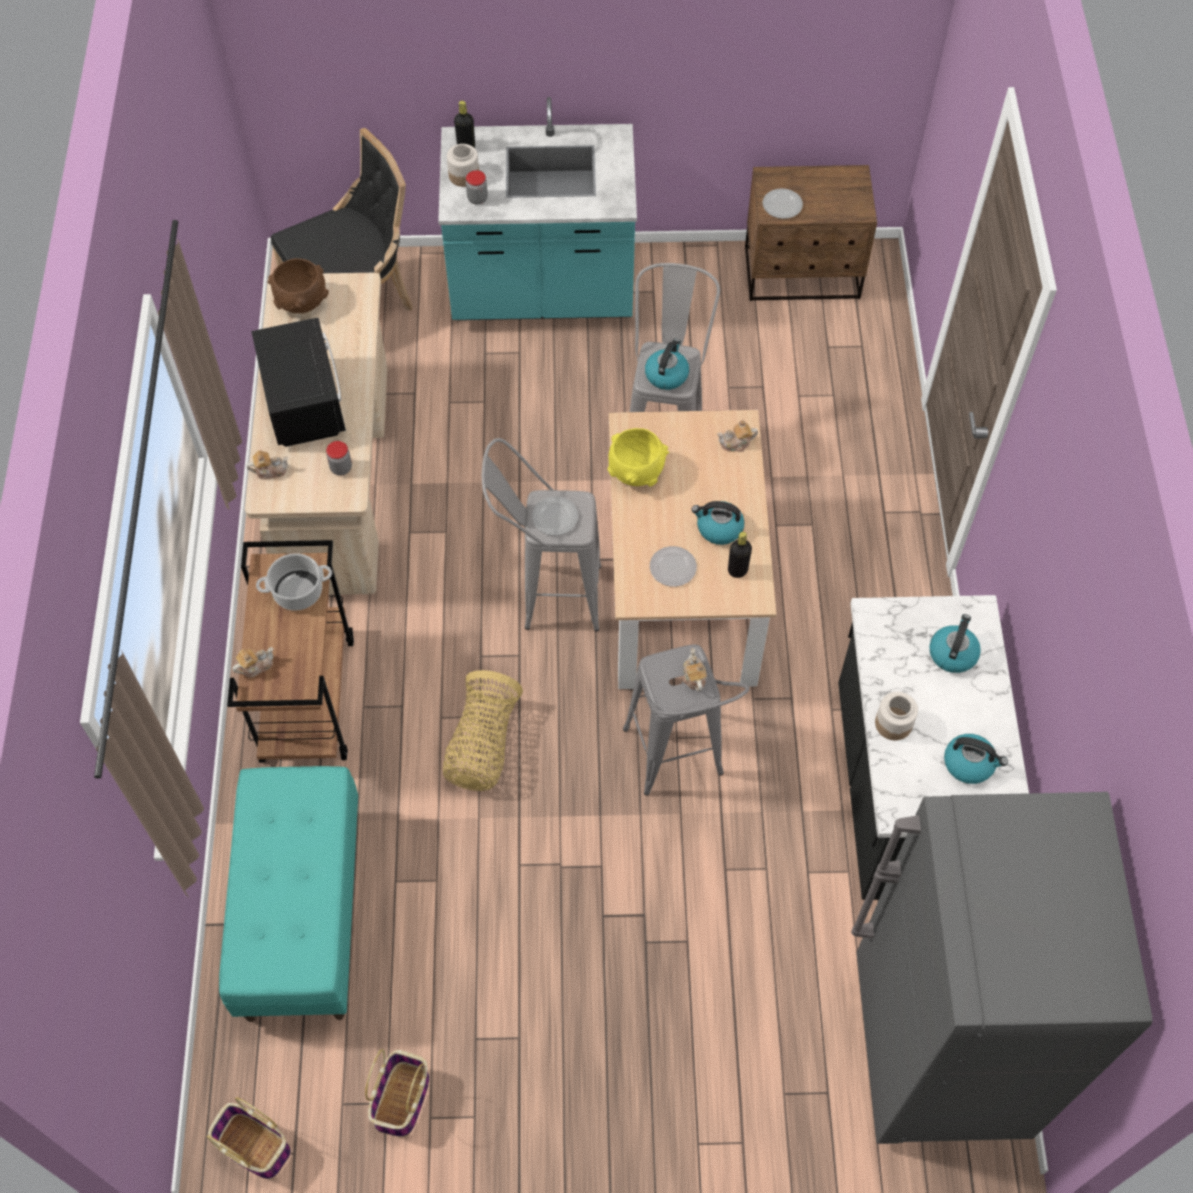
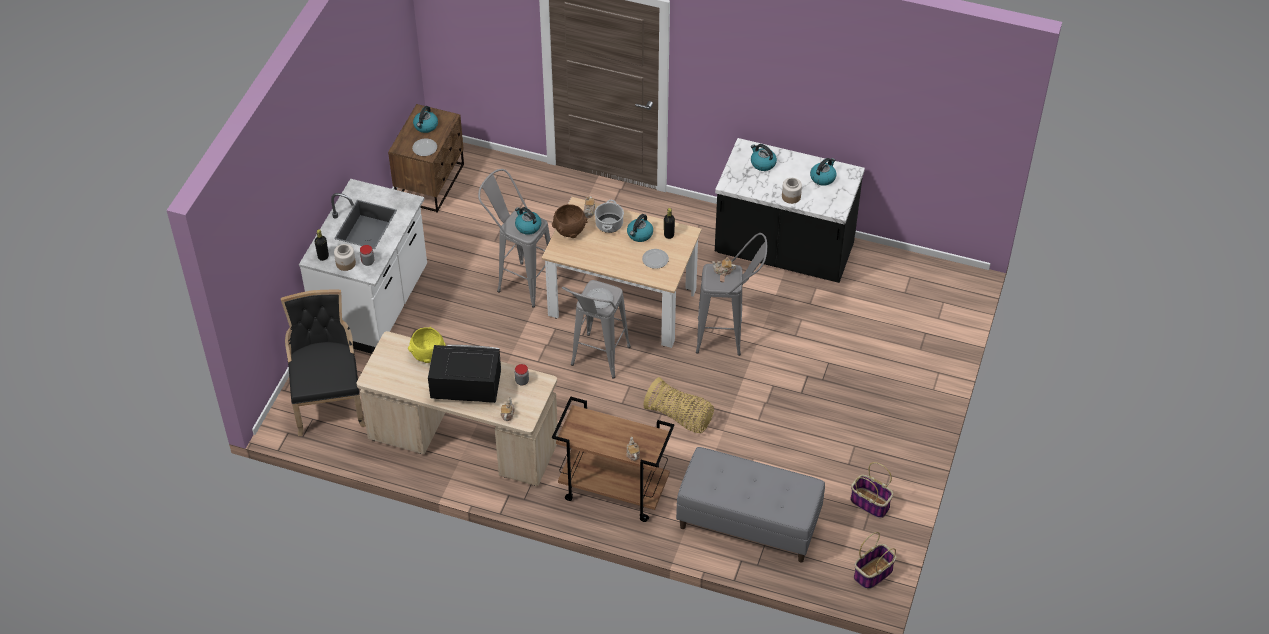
camera: 70 degrees left, 10 degrees down
(297, 592) = (592, 425): cooking pot -> cooking pot (609, 224)
(301, 912) = (747, 523): turquoise bench -> grey bench
(302, 302) = (387, 372): brown bowl -> brown bowl (569, 230)
(542, 291) = (374, 305): turquoise counter -> white counter
(635, 472) = (587, 257): yellow bowl -> yellow bowl (427, 355)
(828, 191) = (425, 126): none -> kettle
(937, 1049) = (918, 285): grey fridge -> none

